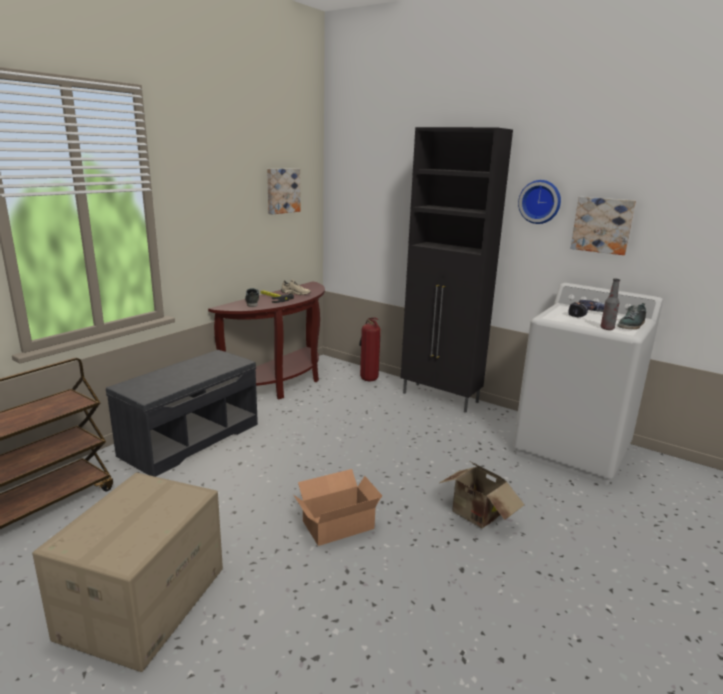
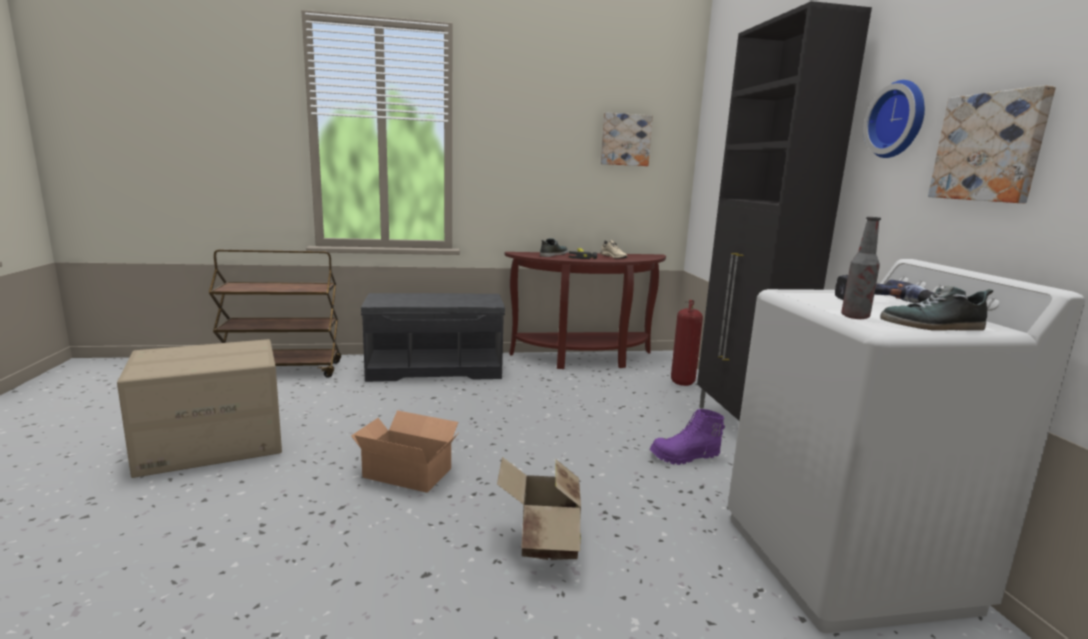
camera: 45 degrees right, 5 degrees down
(447, 429) = (685, 457): none -> purple boot

